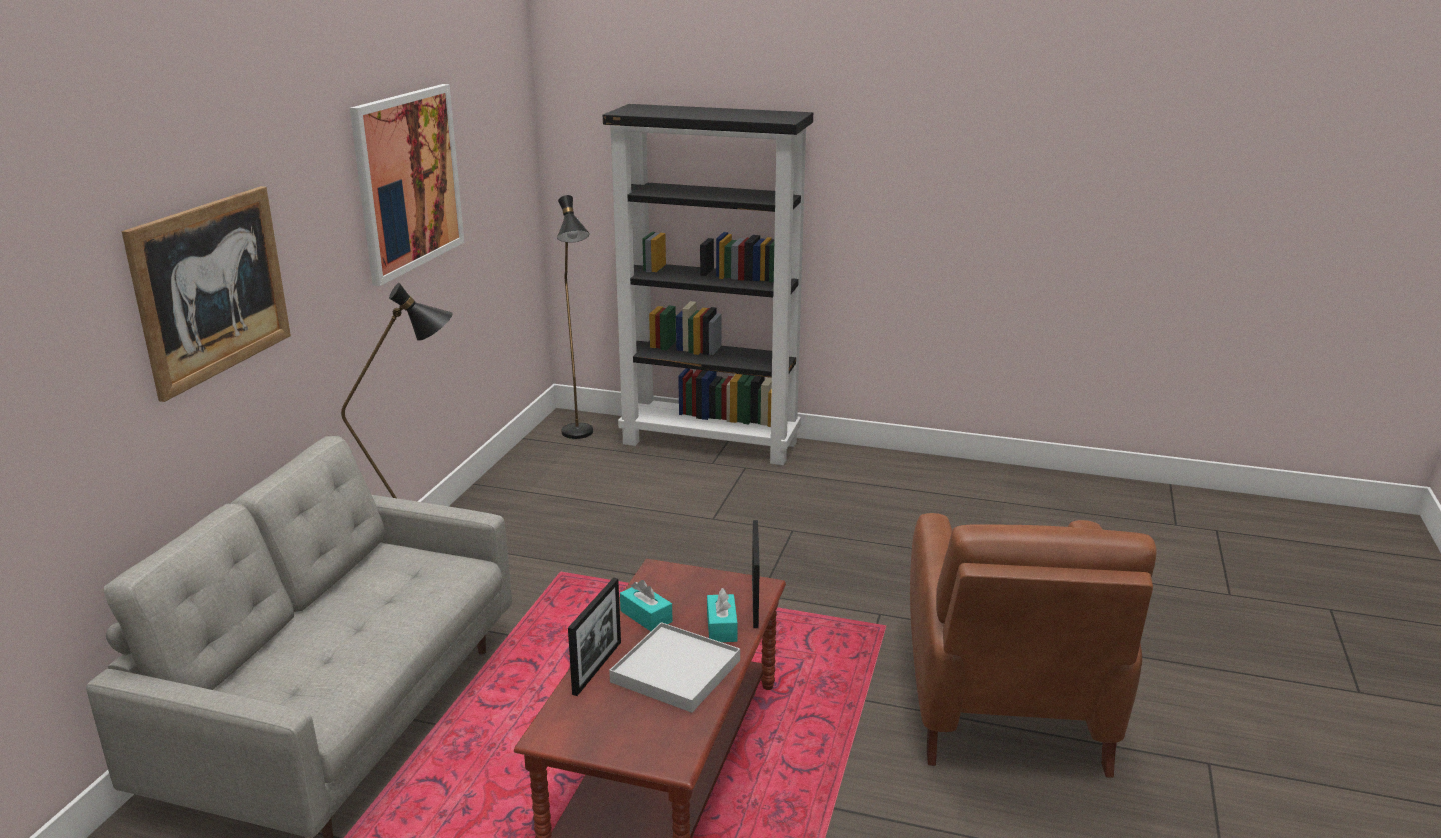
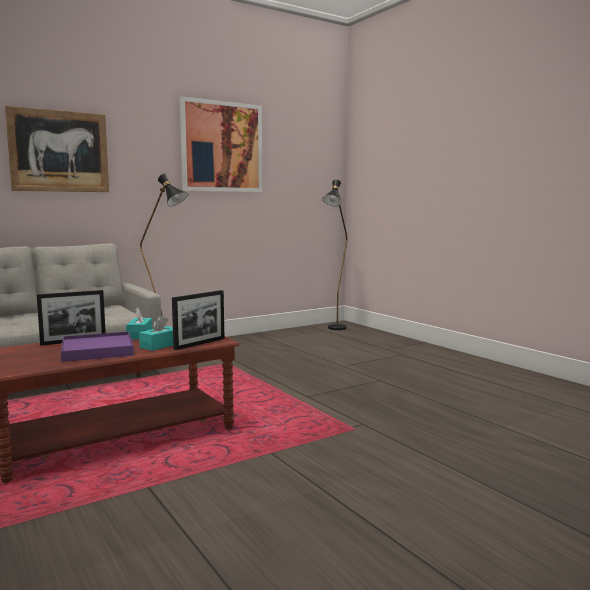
camera: 40 degrees right, 15 degrees down
(675, 671) = (98, 350): white tray -> purple tray
(711, 442) = (401, 343): black bookcase -> none
(1006, 708) = (358, 493): brown armchair -> none

